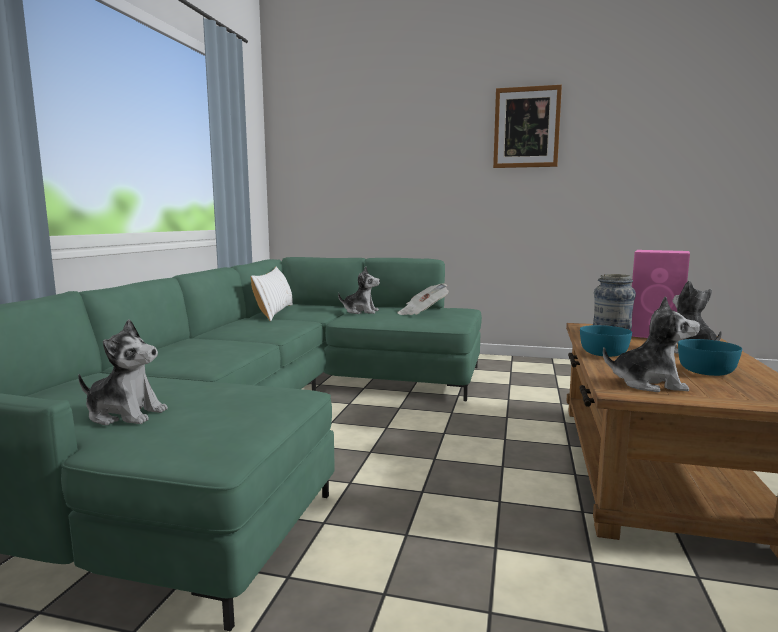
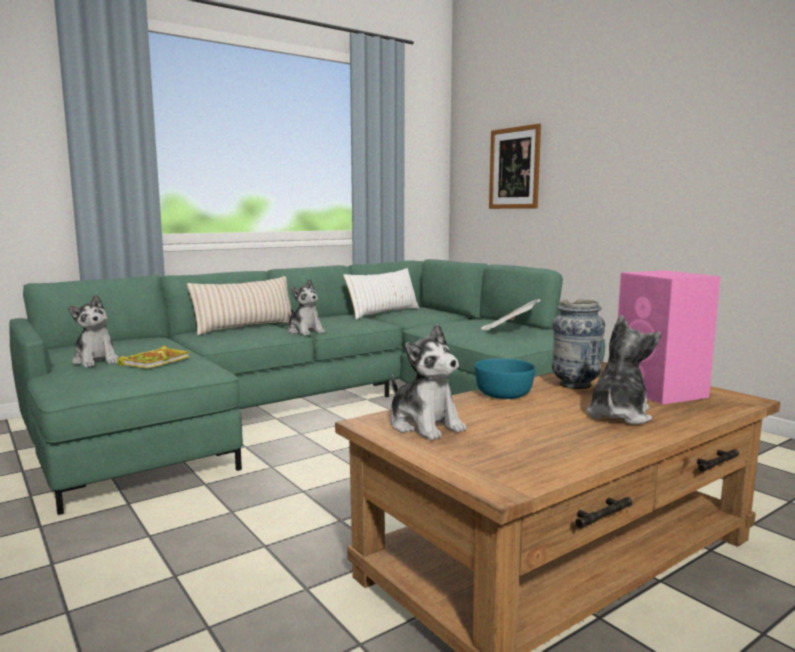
camera: 40 degrees right, 0 degrees up
(182, 345) = (245, 327): none -> beige pillow
(209, 396) = (156, 361): none -> book
(361, 311) = (458, 322): plush toy -> plush toy (305, 331)
(526, 127) = (710, 95): picture -> picture (514, 168)
(707, 371) = (541, 434): turquoise bowl -> none

